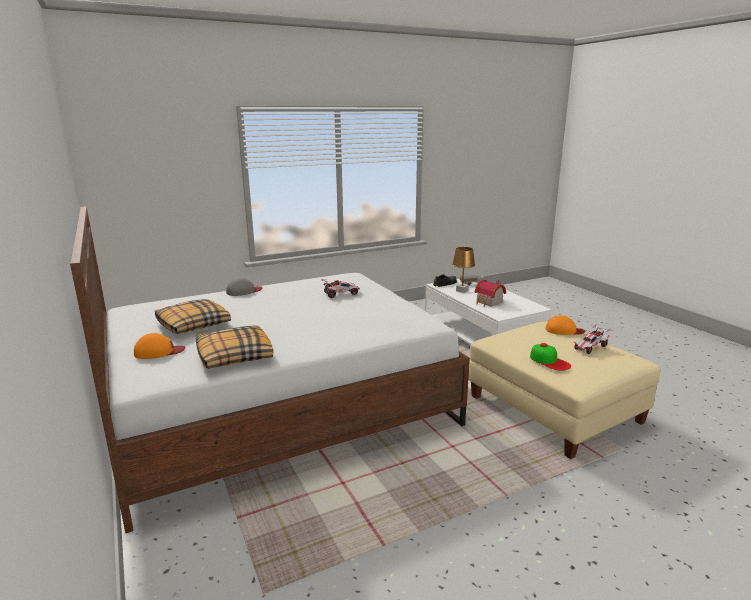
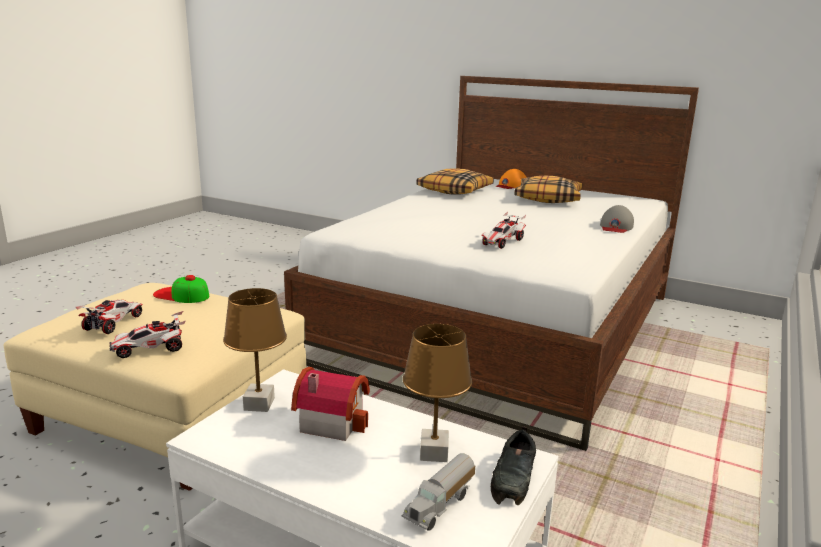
camera: 145 degrees right, 0 degrees up
(514, 312) = (259, 404): none -> brown table lamp
(564, 330) = (150, 349): orange cap -> toy car

